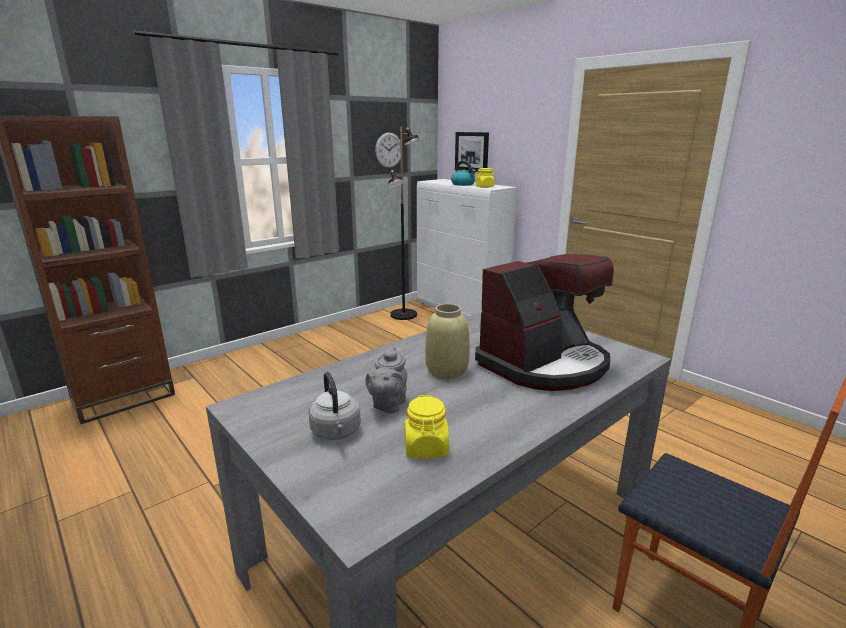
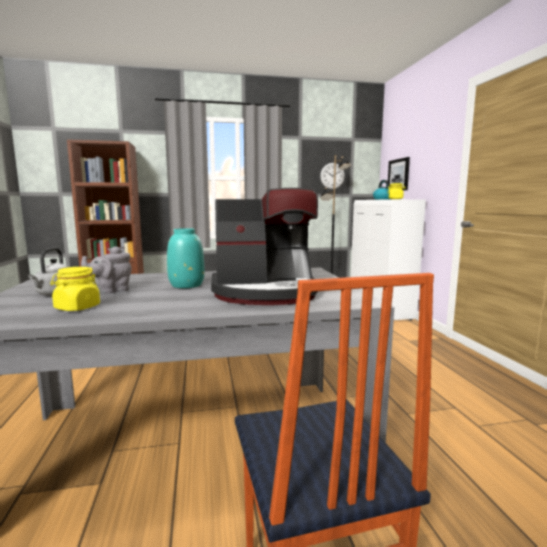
camera: 30 degrees right, 10 degrees down
(446, 371) = (186, 285): beige vase -> turquoise vase

